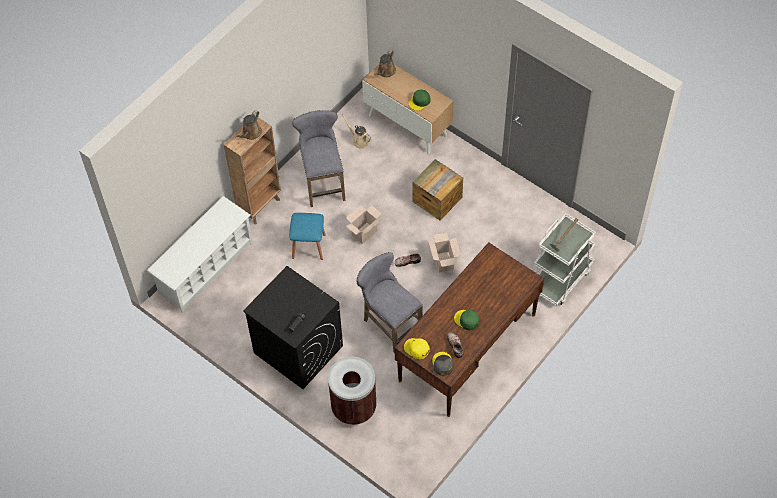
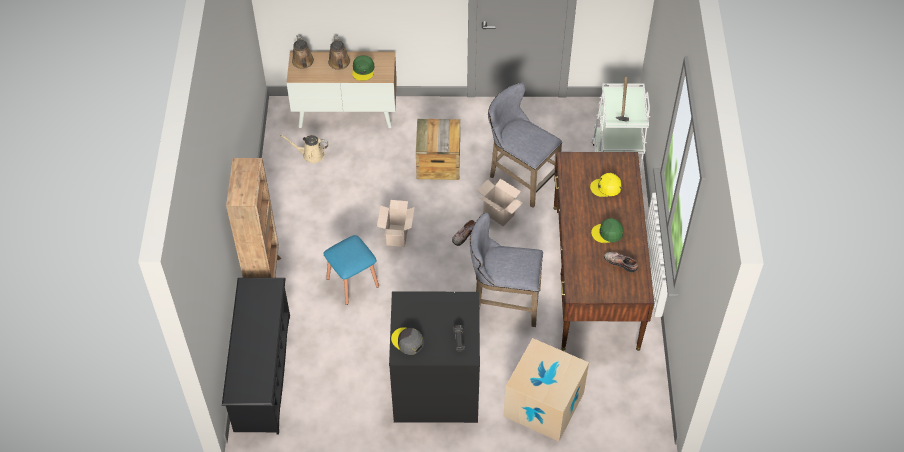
camera: 40 degrees left, 5 degrees down
(205, 267) = (262, 372): white shoe rack -> black shoe rack
(250, 133) = (246, 178): brown watering can -> brown watering can (339, 63)
(323, 182) = (310, 214): grey stool -> grey stool (519, 178)
(353, 407) = (543, 404): brown trash can -> cardboard box
(416, 349) = (588, 290): yellow cap -> yellow cap (606, 187)
(442, 364) = (625, 287): grey cap -> grey cap (407, 341)

